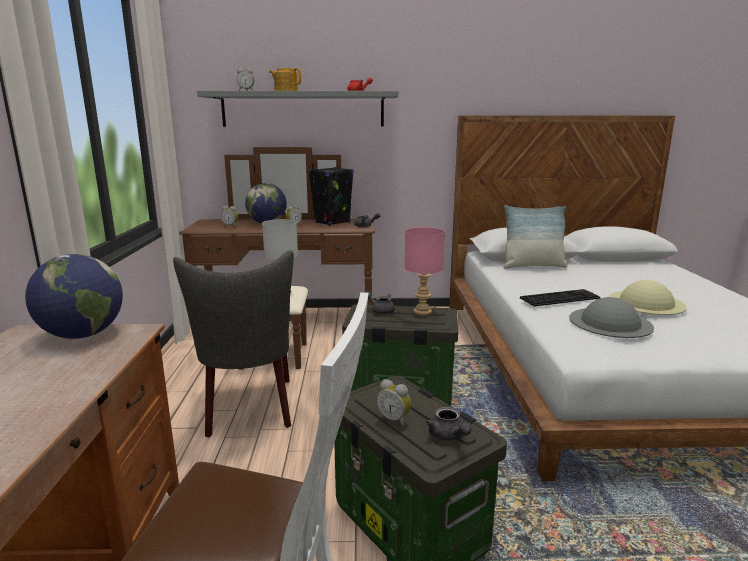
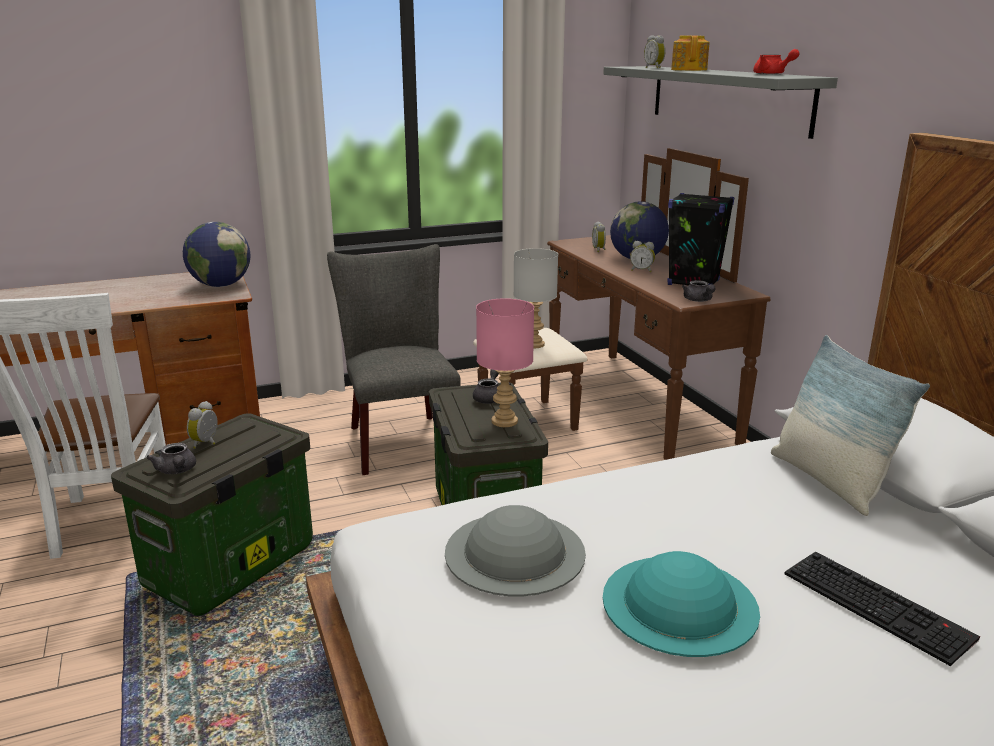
camera: 70 degrees right, 5 degrees up
(249, 410) = (400, 439): grey chair -> grey chair turned 105 degrees clockwise
(448, 436) = (177, 471): grey teapot -> grey teapot turned 75 degrees counterclockwise
(560, 298) = (622, 508): keyboard -> keyboard (879, 605)
(646, 302) = (679, 603): beige hat -> turquoise hat

